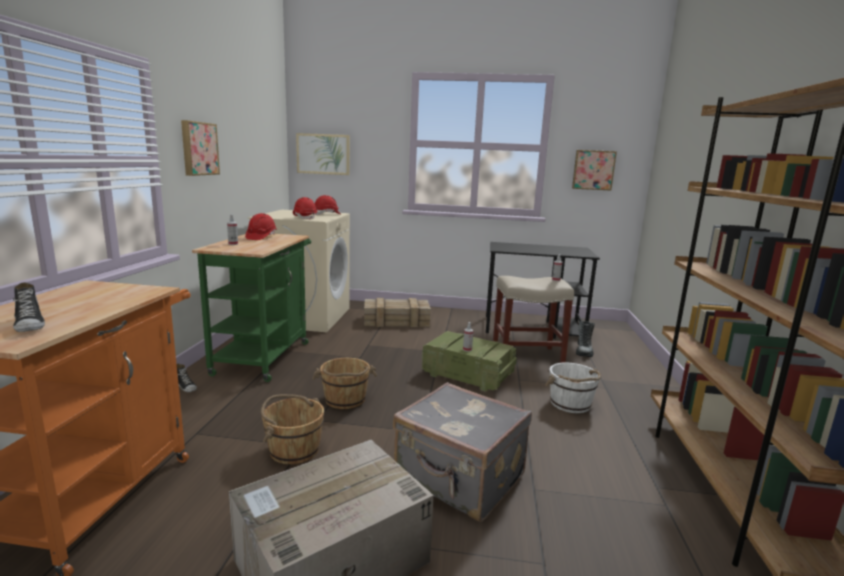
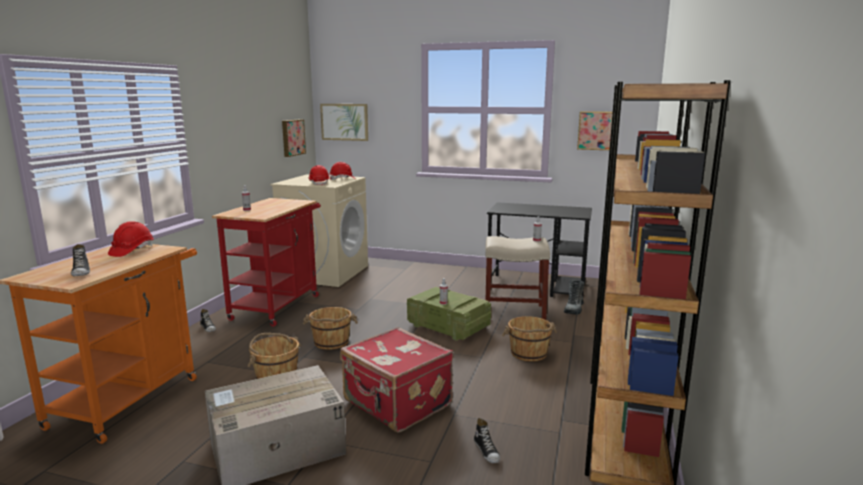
camera: 10 degrees right, 0 degrees up
(198, 148) = (222, 130): picture -> picture (292, 137)
(261, 237) = (274, 203): red hard hat -> red hard hat (132, 251)
(264, 355) = (278, 305): green cart -> red cart
(397, 321) = (407, 278): crate -> none
(459, 479) = (396, 404): grey suitcase -> red suitcase
(570, 404) = (529, 354): white bucket -> brown bucket
(601, 540) = (486, 451): none -> shoe

